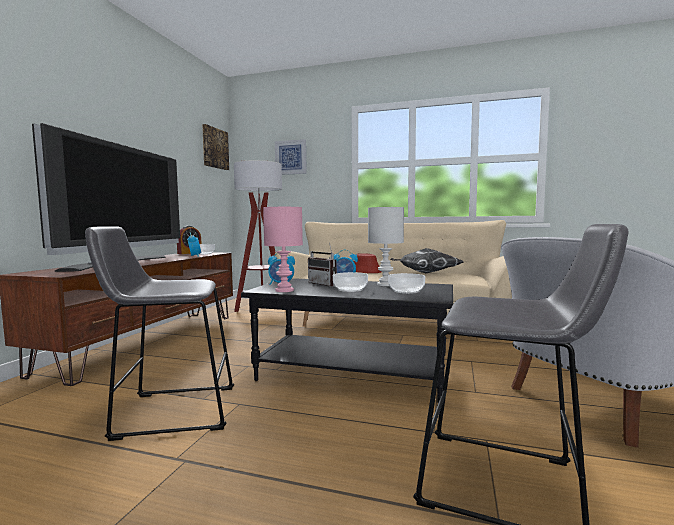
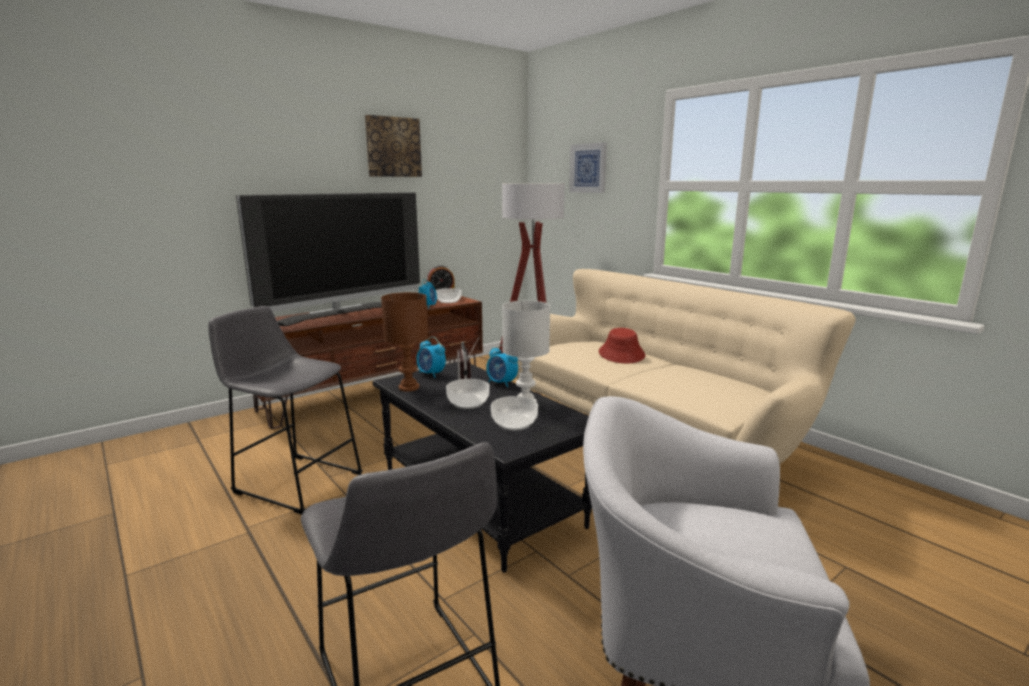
camera: 35 degrees right, 10 degrees up
(215, 148) = (498, 158): picture -> picture (393, 147)
(285, 290) = (409, 388): pink table lamp -> brown table lamp
(425, 273) = (691, 377): pillow -> none

